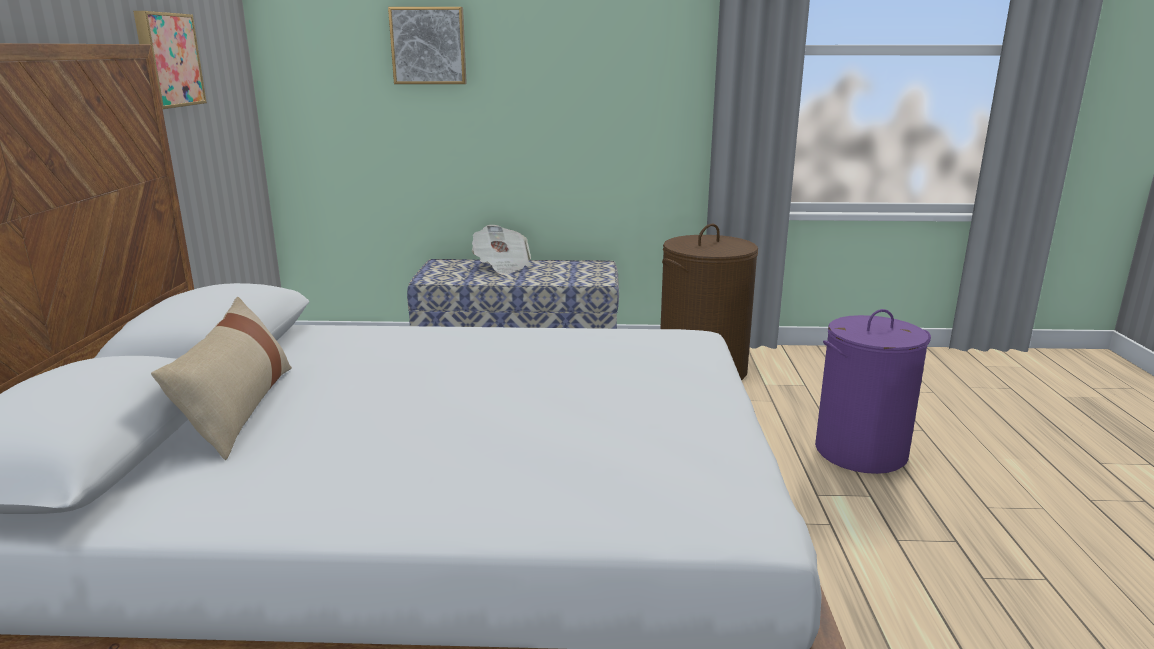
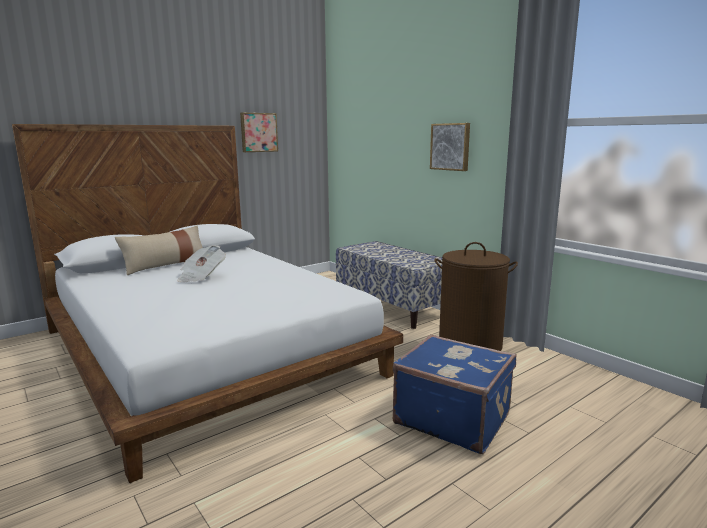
camera: 50 degrees right, 5 degrees down
(429, 46) = (383, 125): picture -> picture (450, 146)
(502, 266) = (394, 250): newspaper -> newspaper (201, 276)
(860, 451) = (452, 418): purple laundry basket -> blue suitcase

